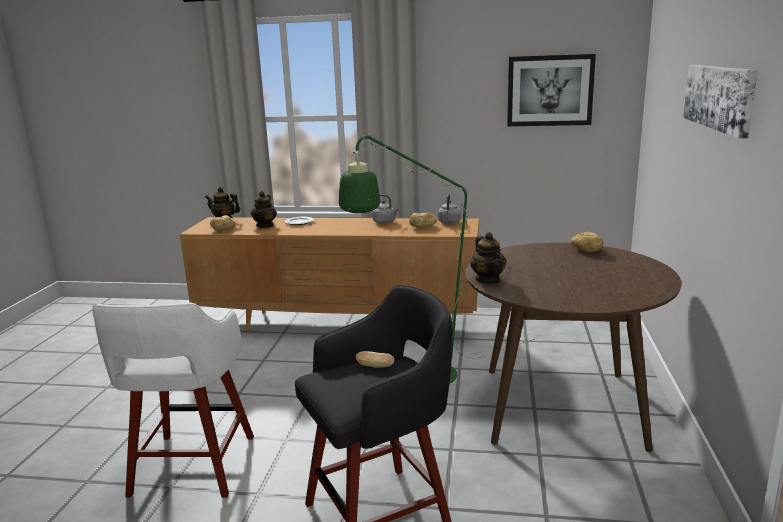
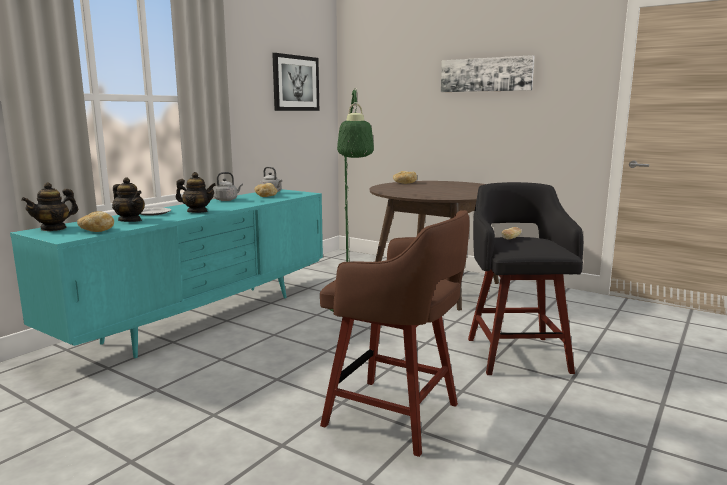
camera: 65 degrees left, 5 degrees down
(192, 468) = (395, 416): white stool -> brown stool
(339, 324) = (203, 318): brown cabinet -> turquoise cabinet
(488, 280) = (430, 197): teapot -> teapot (197, 212)

